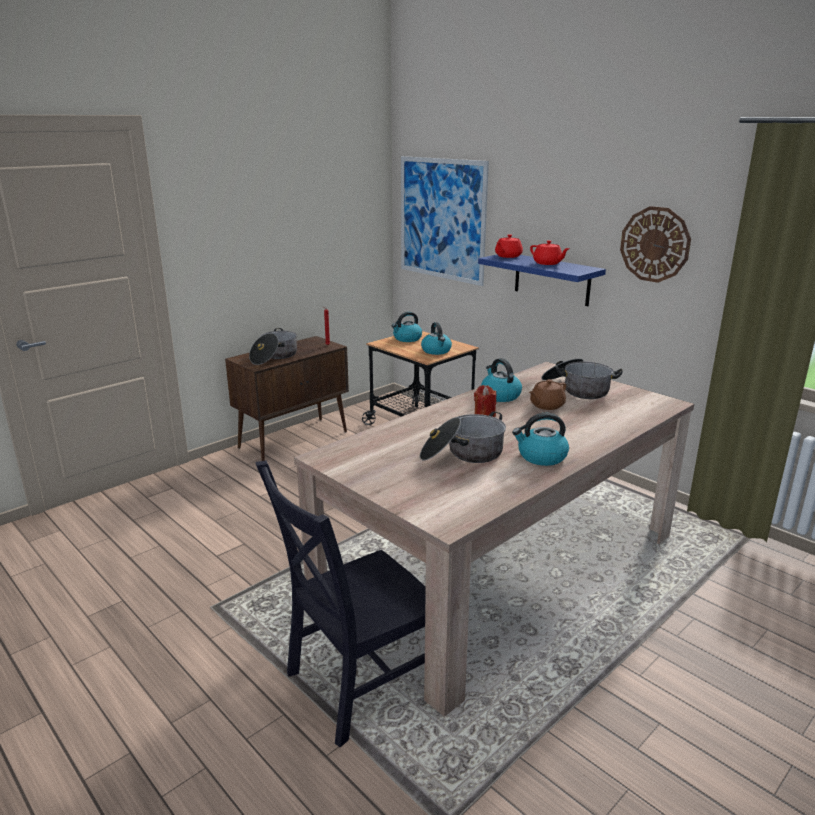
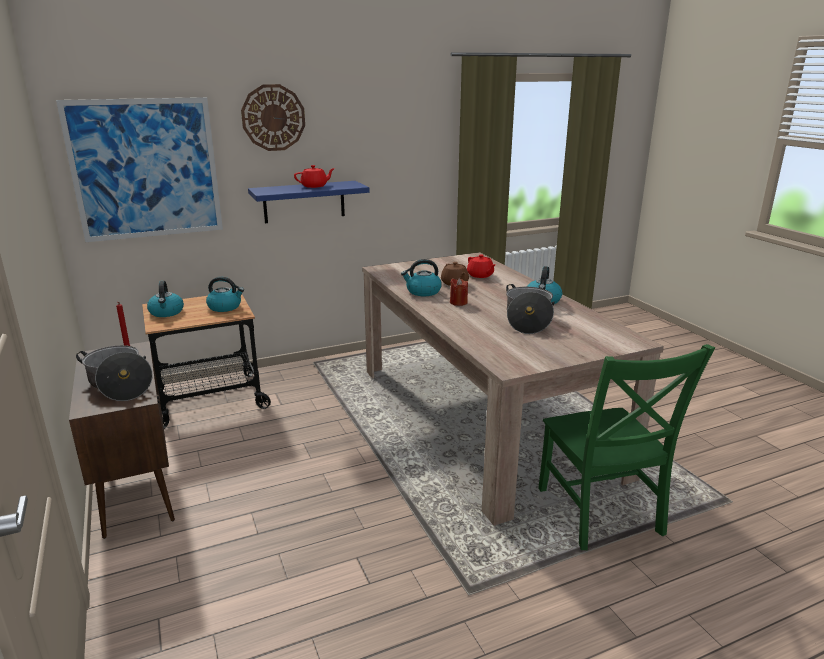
camera: 70 degrees left, 0 degrees up
(356, 685) = (600, 515): black chair -> green chair
(507, 256) = (267, 189): red teapot -> red teapot (480, 275)
(577, 389) = (431, 270): cooking pot -> none
(655, 244) = (392, 152): wall clock -> wall clock (273, 118)

